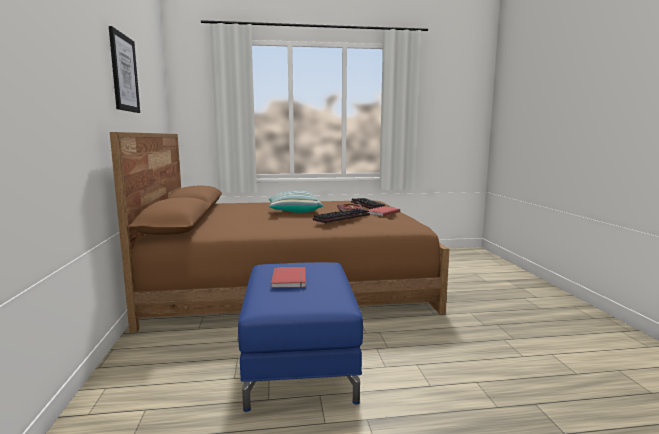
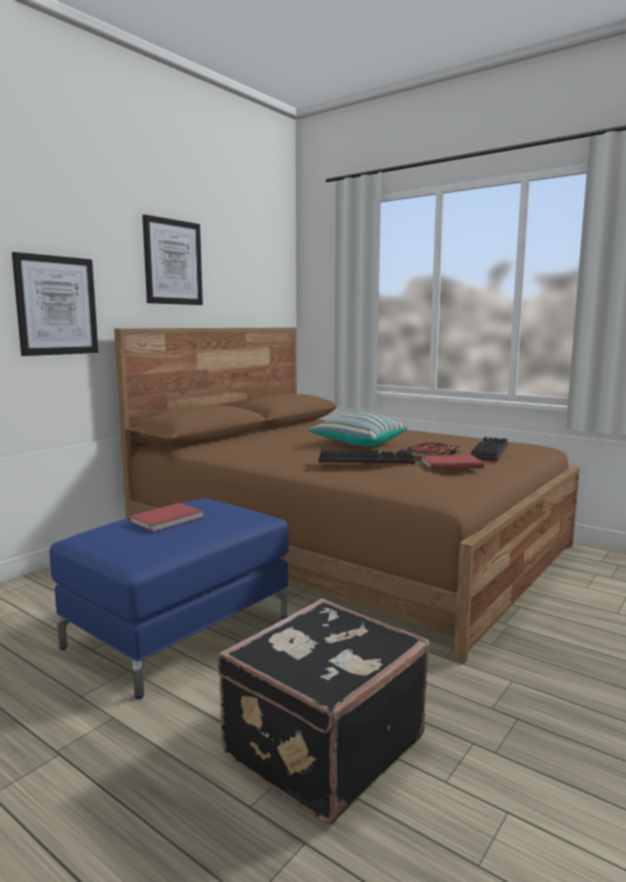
camera: 45 degrees right, 0 degrees up
(75, 107) = (56, 305): none -> picture
(469, 370) = (320, 745): none -> black suitcase

